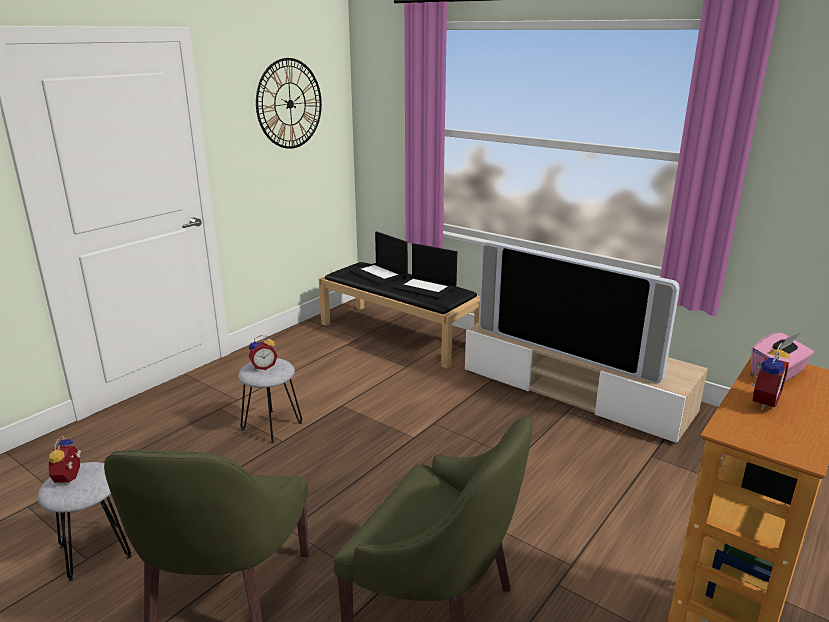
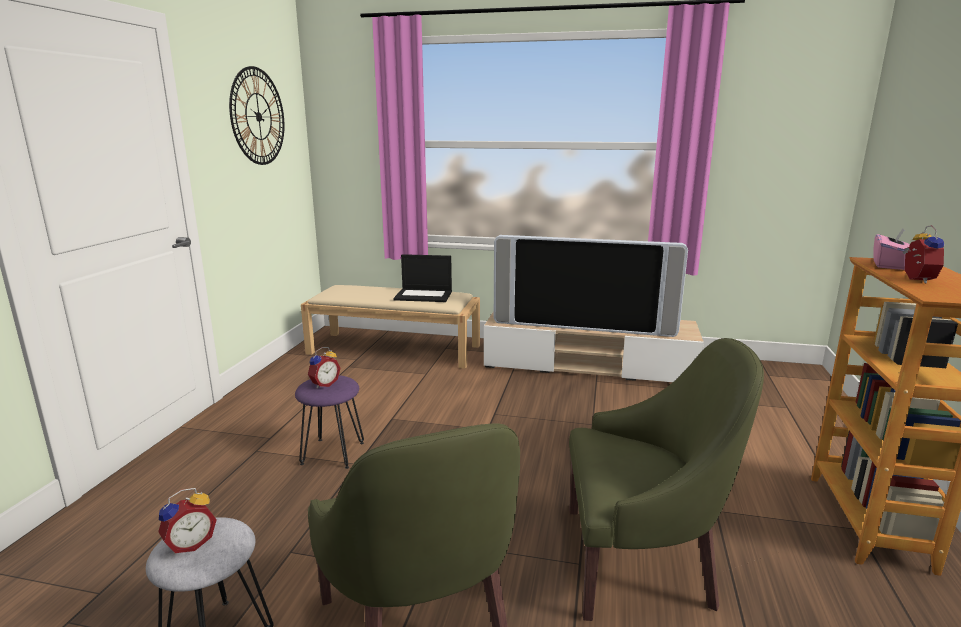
camera: 25 degrees left, 5 degrees down
(71, 478) = (190, 544): alarm clock -> alarm clock turned 105 degrees counterclockwise
(272, 426) = (333, 453): grey stool -> purple stool
(379, 274) = (366, 291): laptop -> none
(400, 334) = (395, 349): black bench -> beige bench

